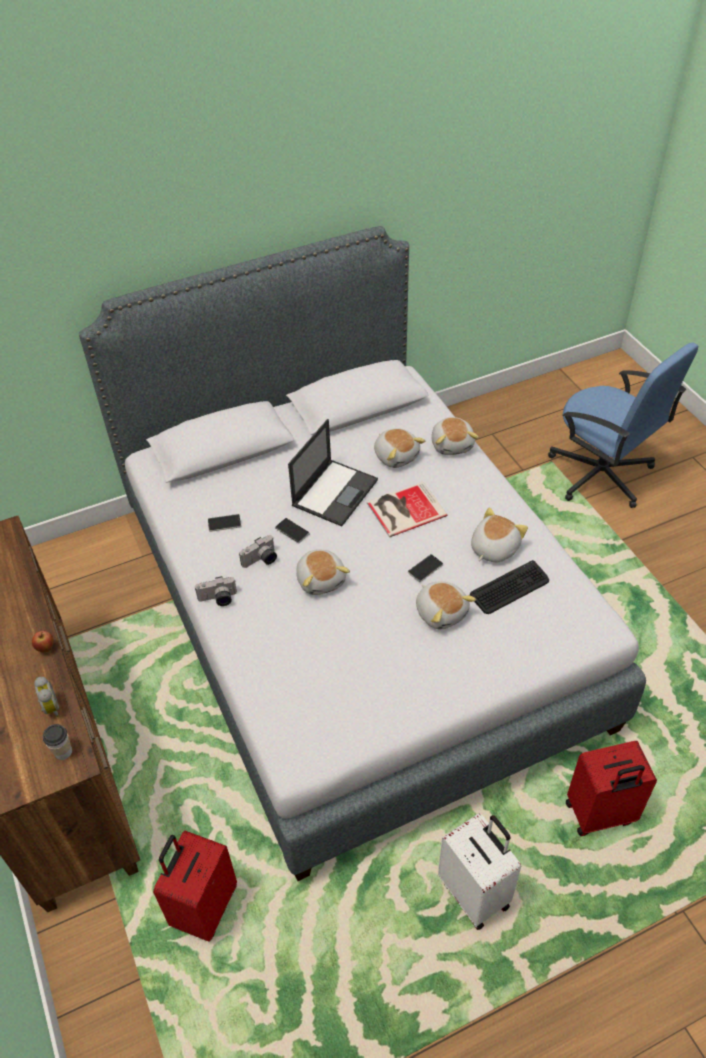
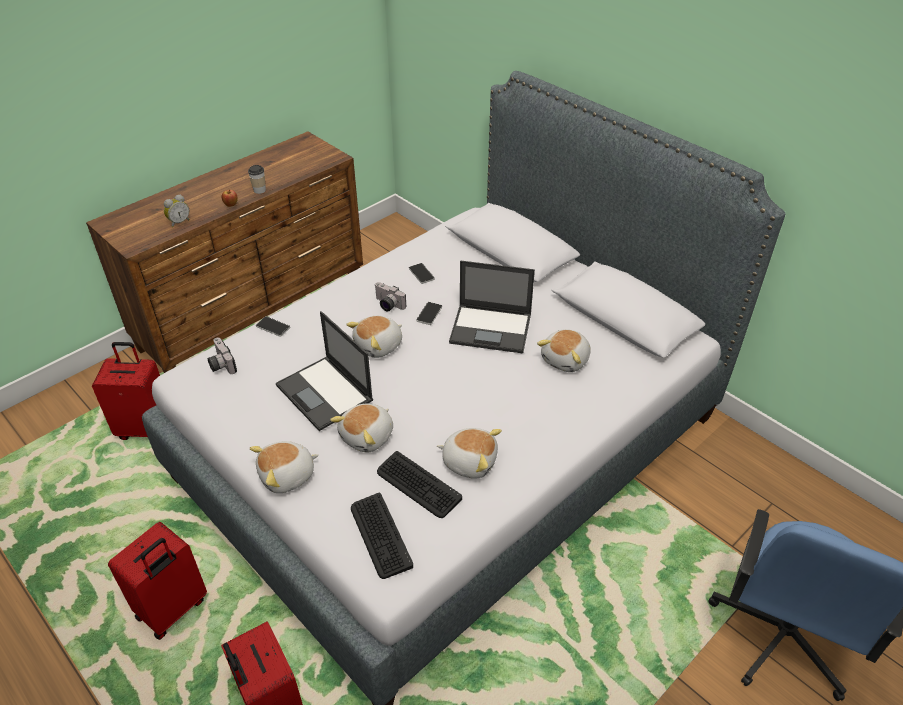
camera: 70 degrees right, 5 degrees down
(63, 752) = (143, 238): cup -> cup (259, 190)
(218, 599) = (336, 293): camera -> camera (220, 364)
(375, 633) = (325, 393): none -> laptop
(404, 509) = (493, 381): book -> none
(425, 569) = (420, 413): phone -> phone (273, 327)
(452, 444) = (609, 399): plush toy -> plush toy (287, 476)
(475, 892) = (173, 609): white suitcase -> red suitcase
(558, 624) = (380, 535): none -> keyboard

